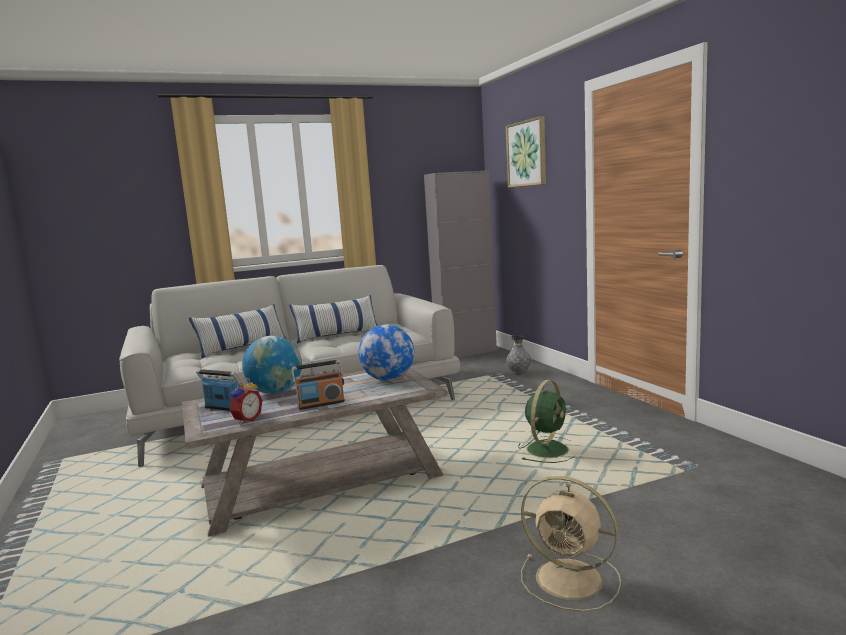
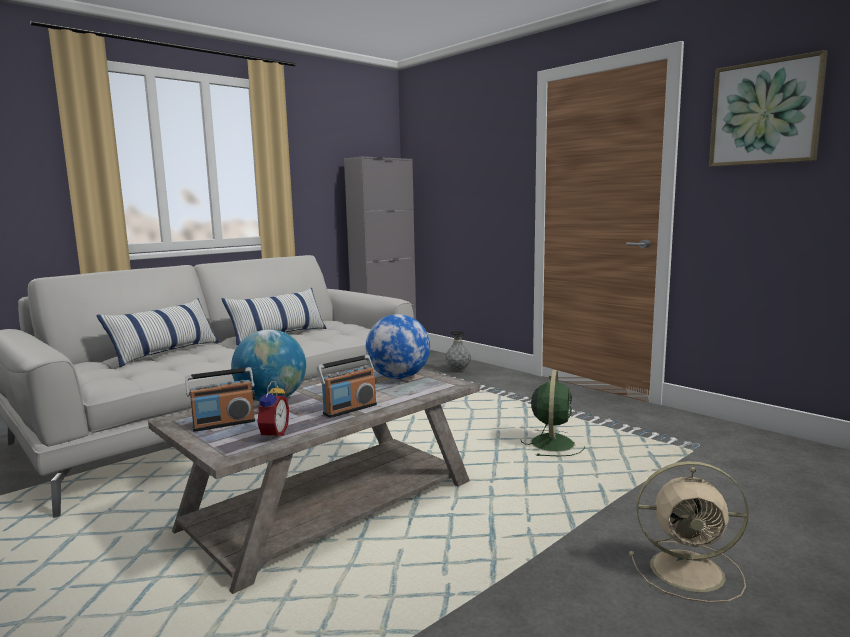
camera: 20 degrees left, 0 degrees up
(225, 408) = (224, 424): radio -> radio turned 150 degrees clockwise
(527, 153) = (460, 143): picture -> picture (765, 113)

